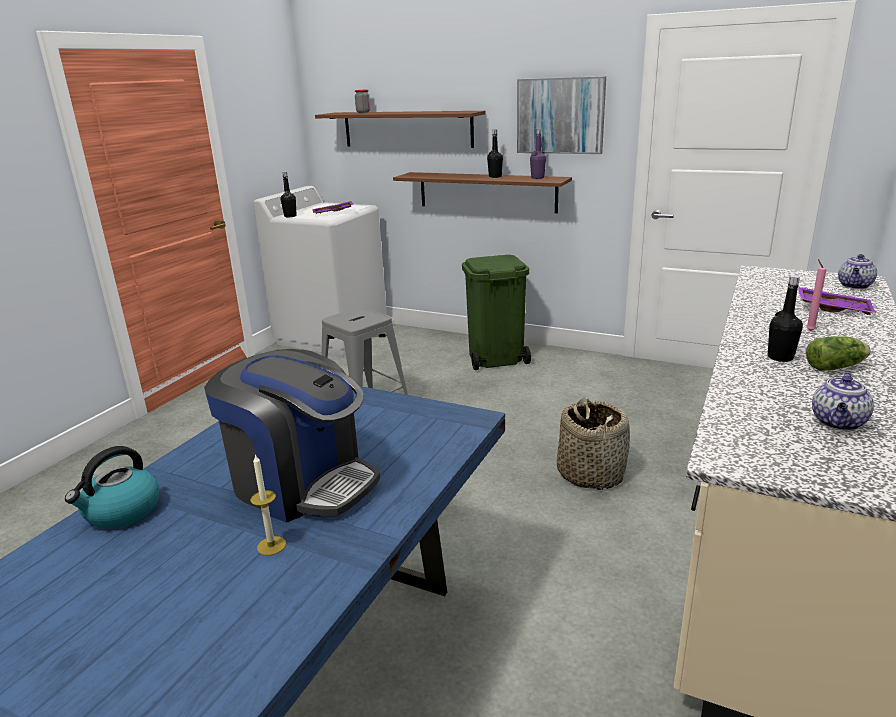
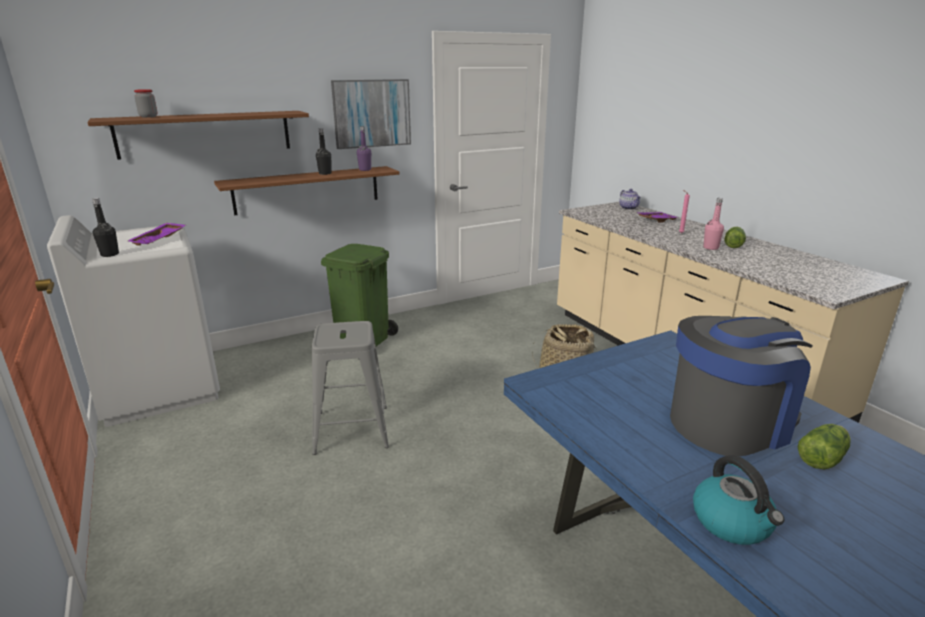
camera: 55 degrees left, 0 degrees up
(271, 546) = (823, 457): candle -> lettuce
(780, 357) = (710, 248): black bottle -> pink bottle
(838, 423) = (799, 265): teapot -> none

